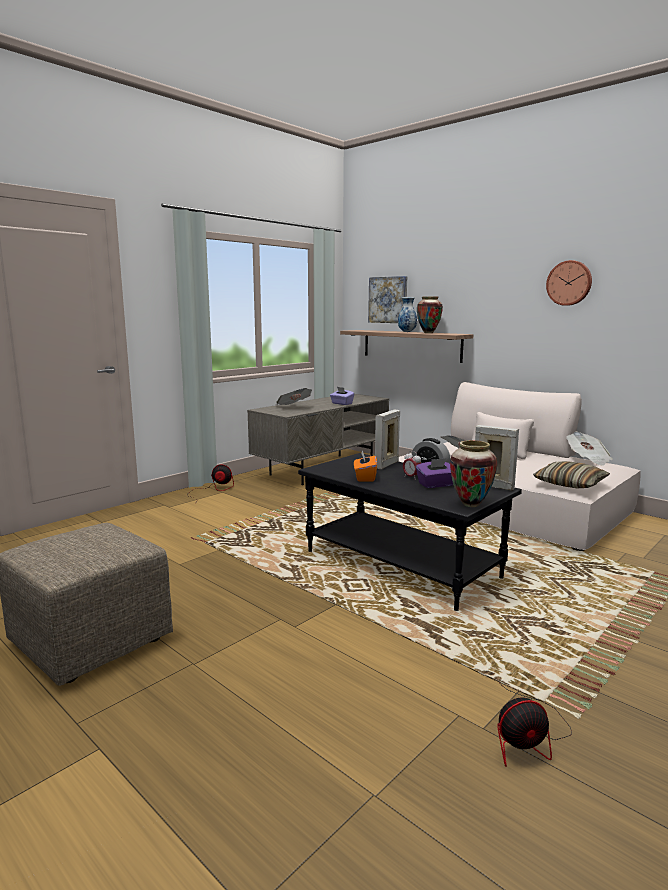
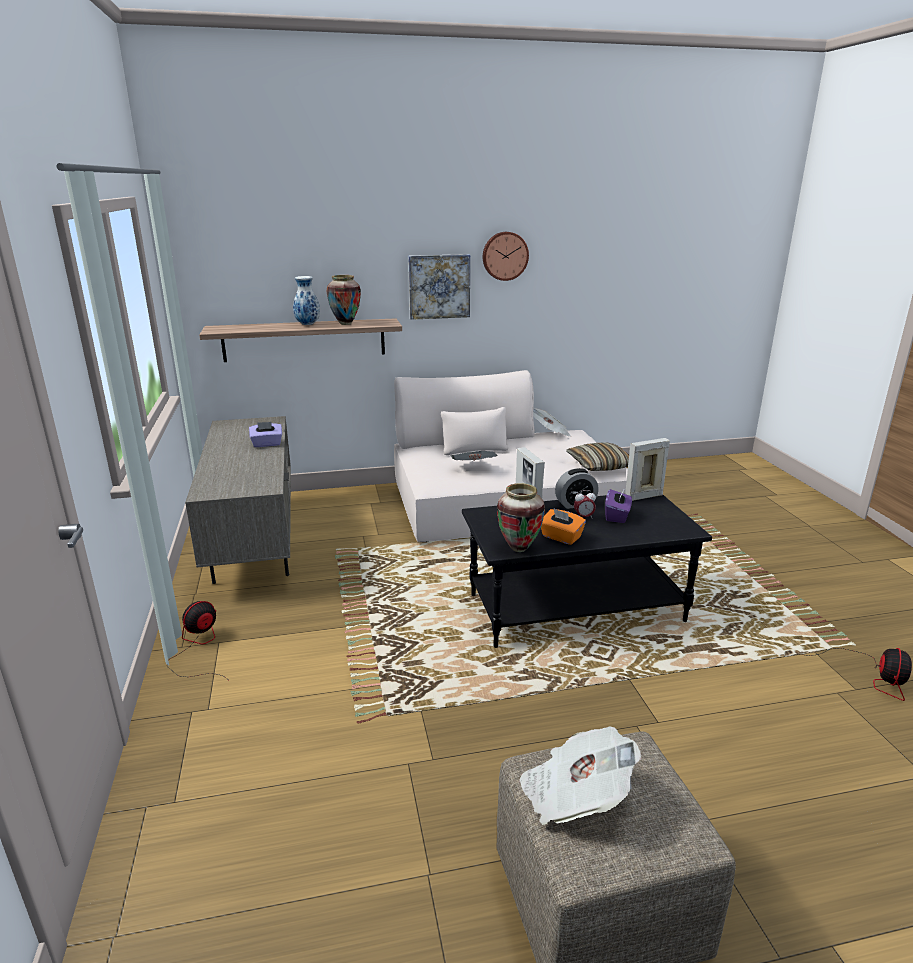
camera: 55 degrees left, 10 degrees up
(293, 407) = (232, 472): newspaper -> newspaper (574, 795)
(388, 300) = (255, 279): picture -> picture (439, 286)
(471, 504) = (685, 524): vase -> vase (519, 548)

